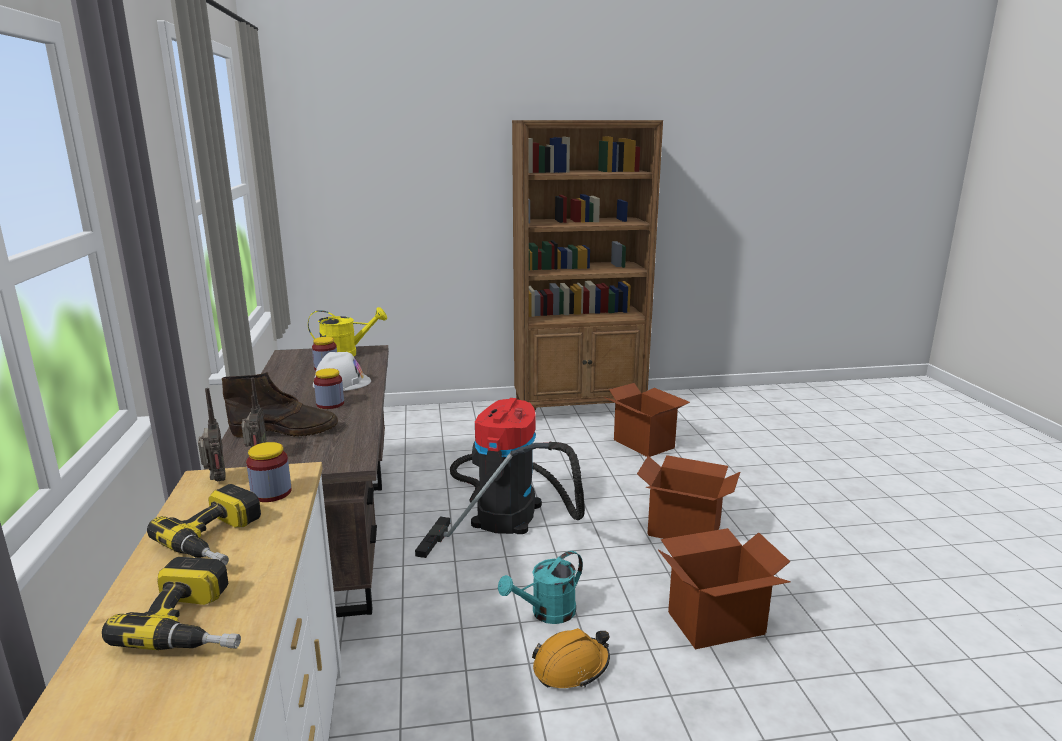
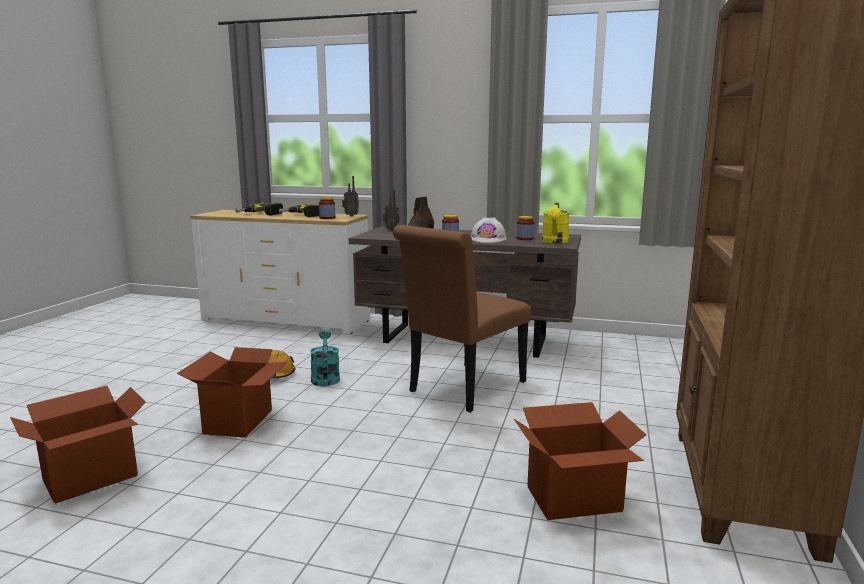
camera: 115 degrees right, 5 degrees down
(507, 510) = (463, 389): vacuum cleaner -> brown chair
(684, 530) = (353, 452): cardboard box -> cardboard box (91, 478)

